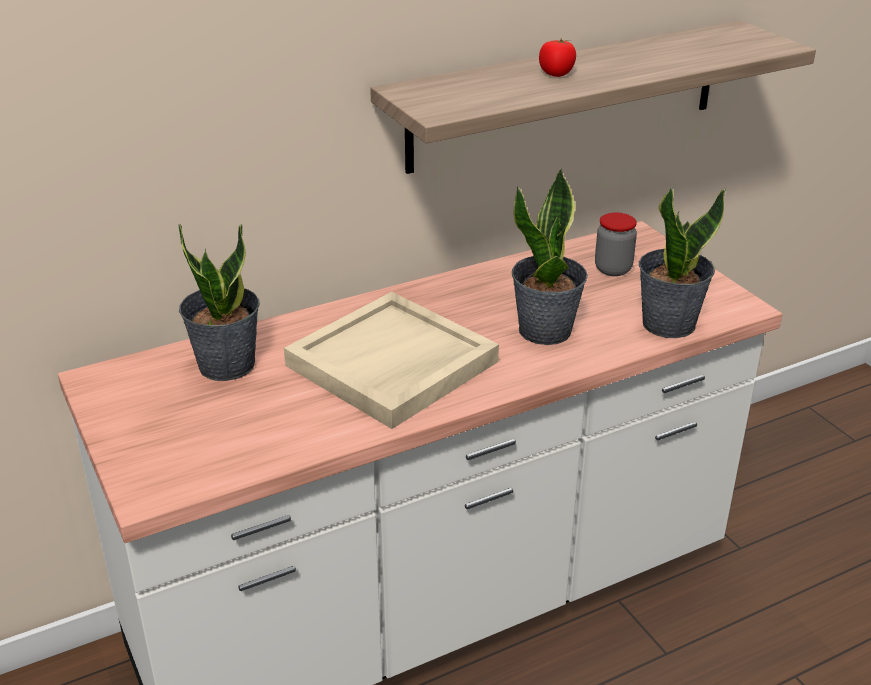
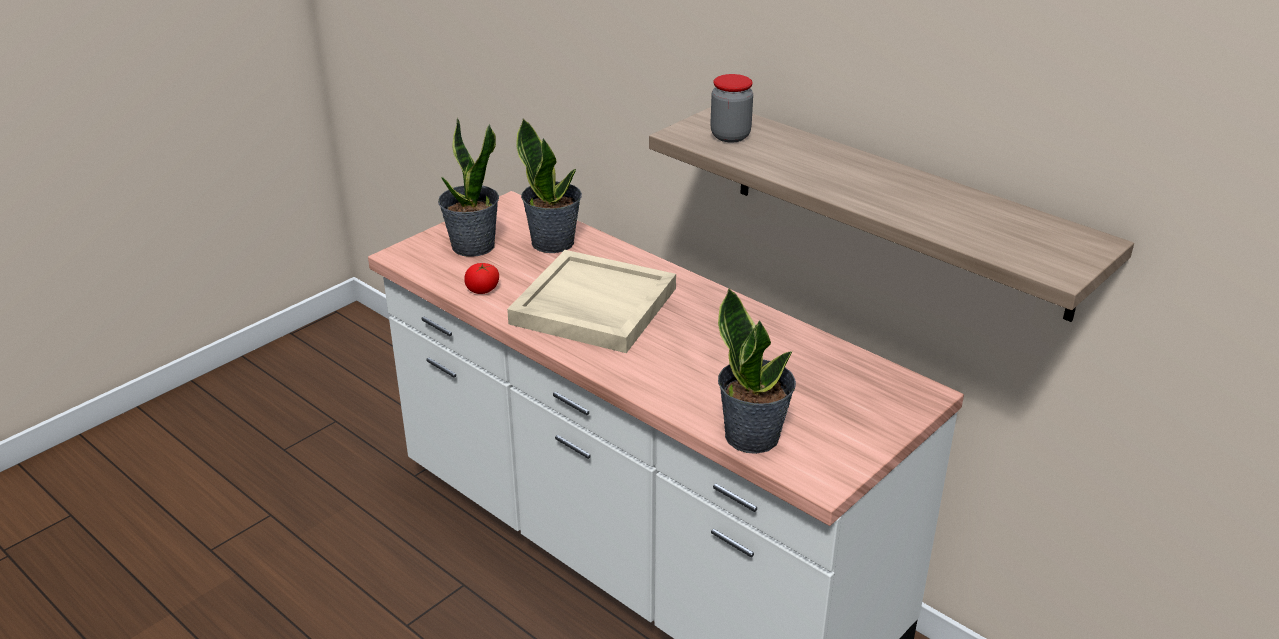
camera: 70 degrees right, 0 degrees up
(546, 331) = (691, 368): potted plant -> potted plant (473, 246)
(556, 73) = (826, 165): tomato -> tomato (483, 290)
(613, 269) = (836, 389): jar -> jar (730, 136)

